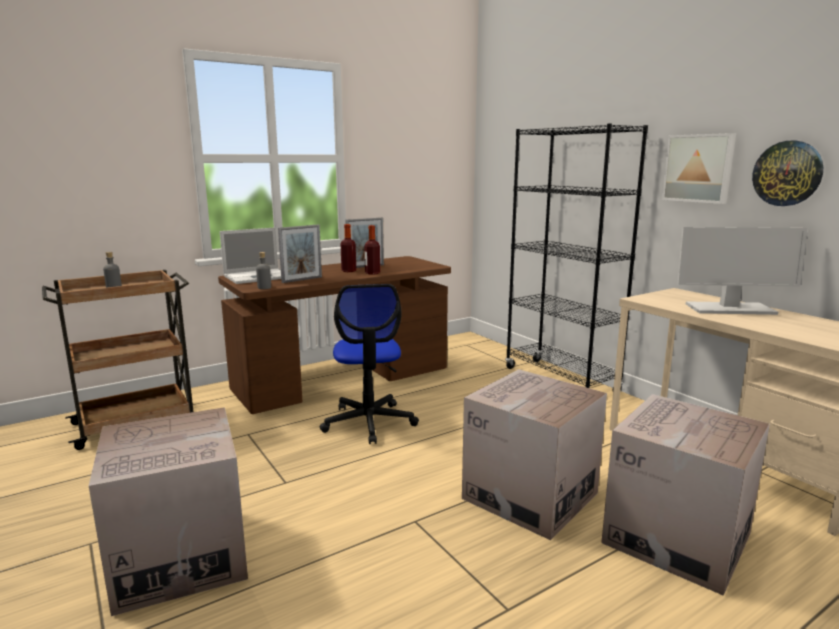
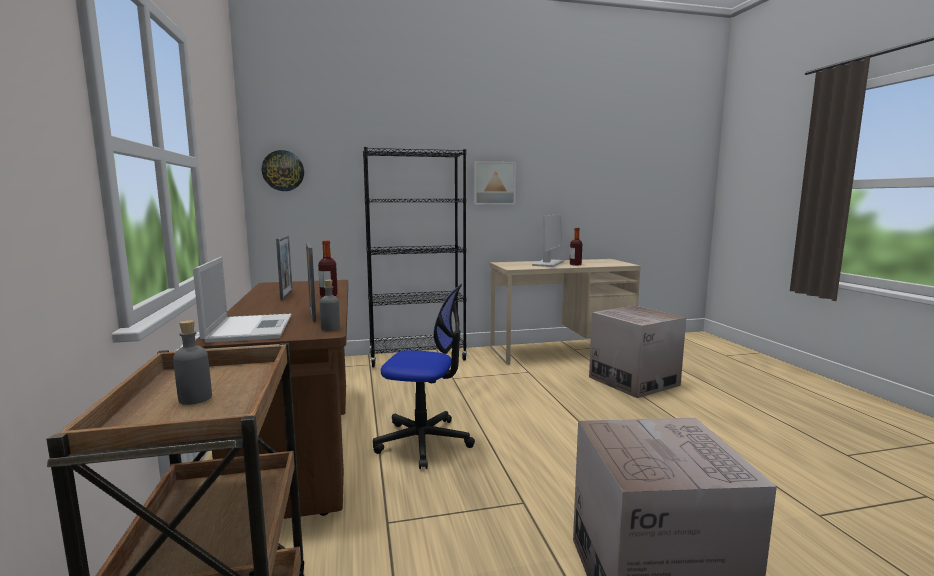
camera: 70 degrees left, 5 degrees down
(348, 271) = (298, 300): bottle -> bottle (575, 264)
(530, 495) = (582, 404): cardboard box -> none
(787, 173) = (544, 185): wall clock -> wall clock (283, 170)

